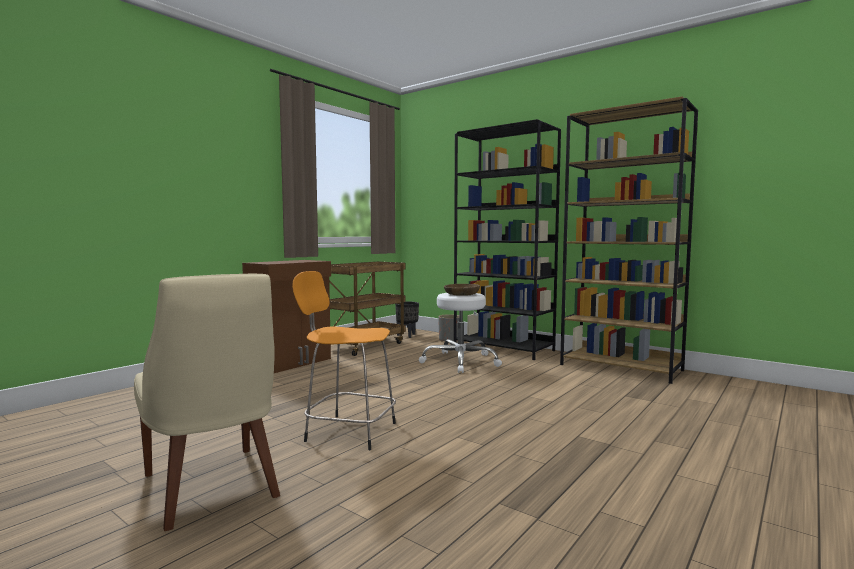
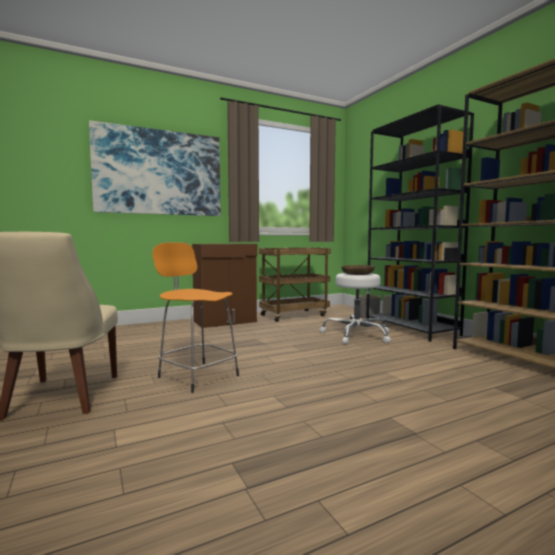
camera: 25 degrees right, 0 degrees up
(191, 164) = (159, 172): none -> picture
(407, 336) = (337, 311): black planter -> none

